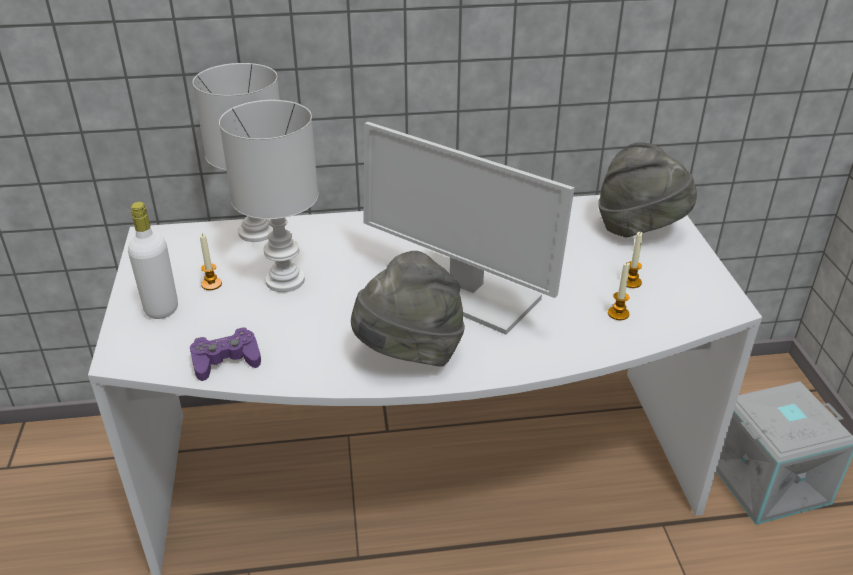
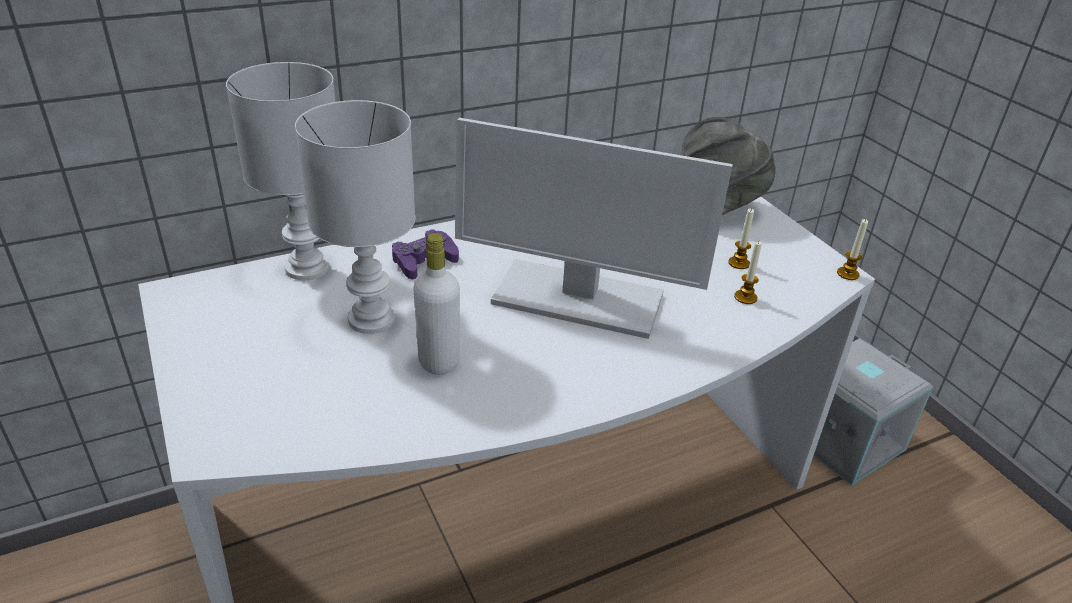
camera: 20 degrees left, 0 degrees up
(161, 309) = (232, 379): white bottle -> white bottle (439, 362)
(211, 284) = (282, 338): candle -> candle (847, 274)
(226, 360) = (348, 427): purple game controller -> purple game controller (424, 261)
(409, 354) = (559, 379): grey hat -> none

